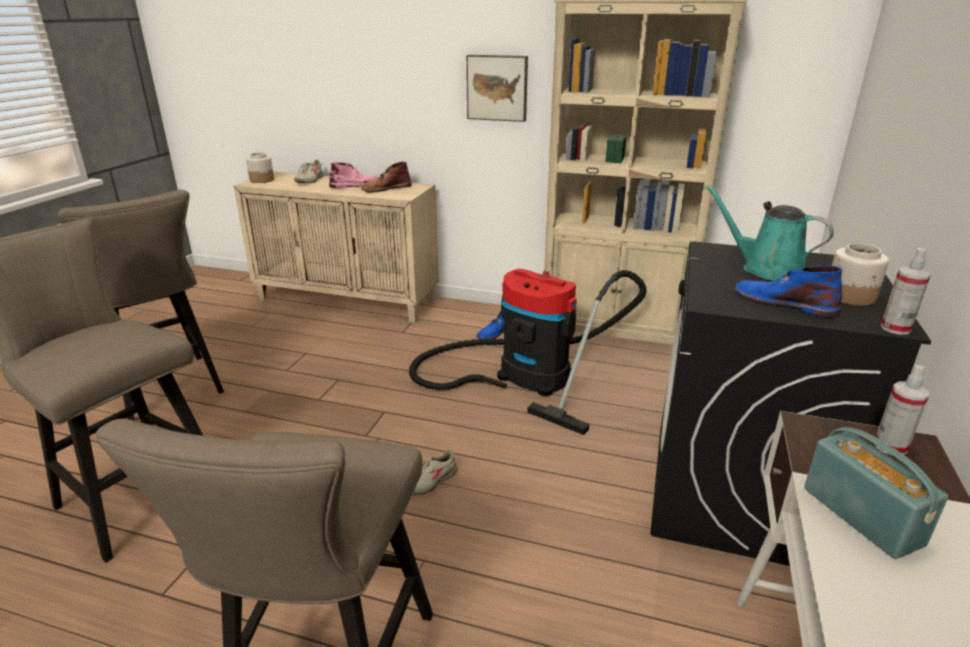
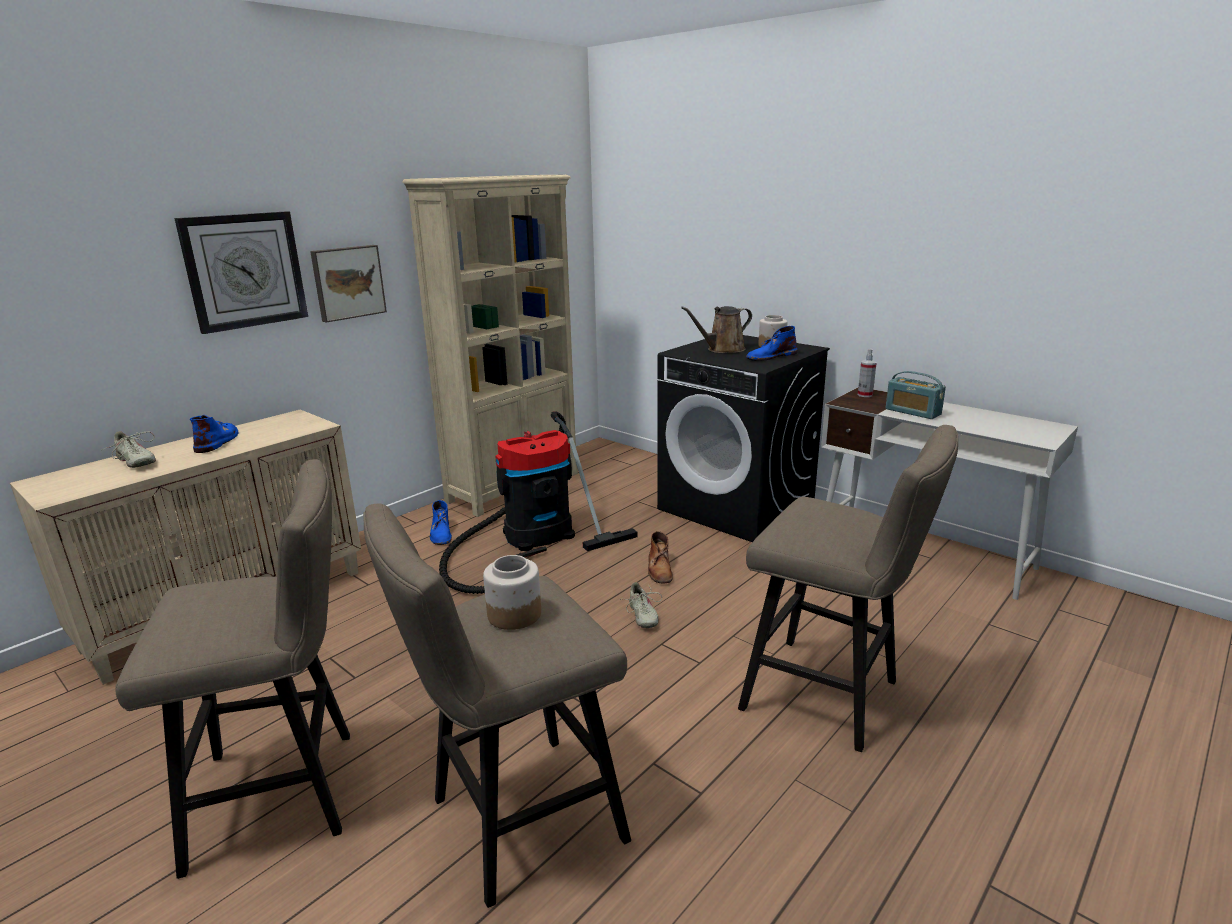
camera: 65 degrees left, 5 degrees down
(261, 180) = (55, 490): jar -> jar (513, 615)
(355, 185) = (218, 441): pink boot -> blue boot
(386, 188) = (269, 429): brown boot -> brown boot (659, 569)
(415, 64) = (244, 271): none -> wall clock
(766, 269) = (722, 350): turquoise watering can -> brown watering can
(861, 516) = (912, 412): radio -> radio turned 135 degrees counterclockwise
(895, 328) = (814, 348): spray bottle -> none

